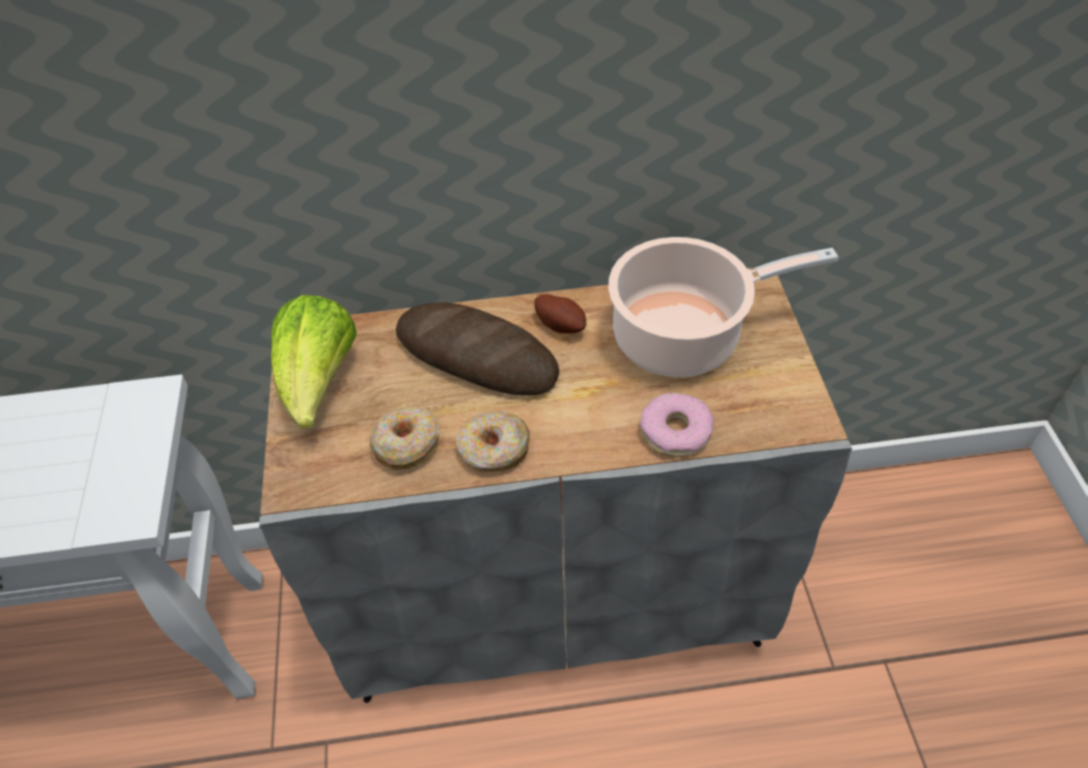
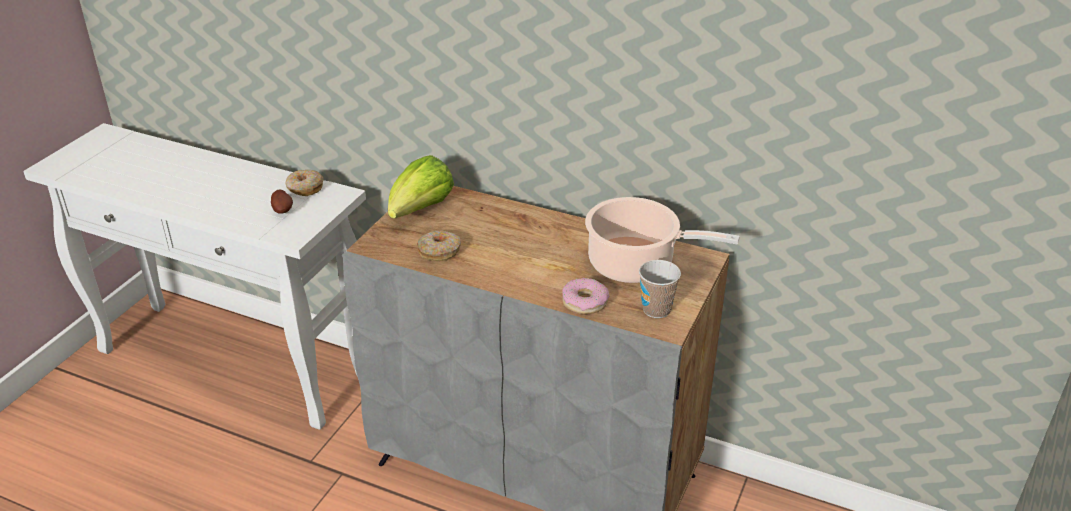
camera: 30 degrees right, 15 degrees down
(476, 356) = (511, 230): bread -> none
(493, 450) = (480, 271): donut -> donut (304, 188)
(561, 325) = (571, 233): potato -> potato (283, 210)
(770, 397) = (656, 310): none -> cup

